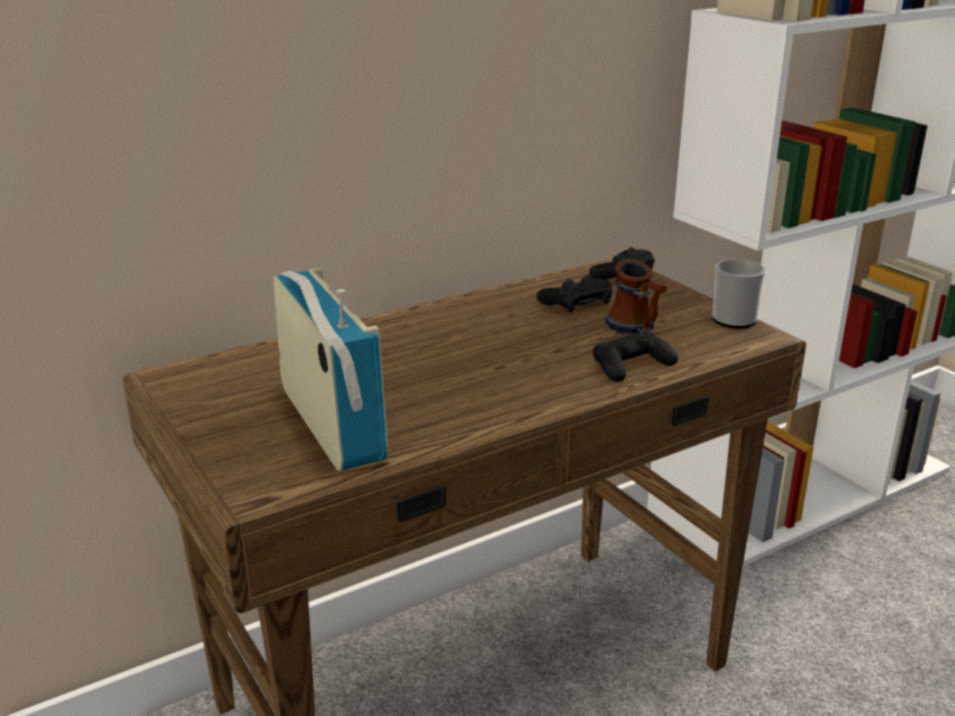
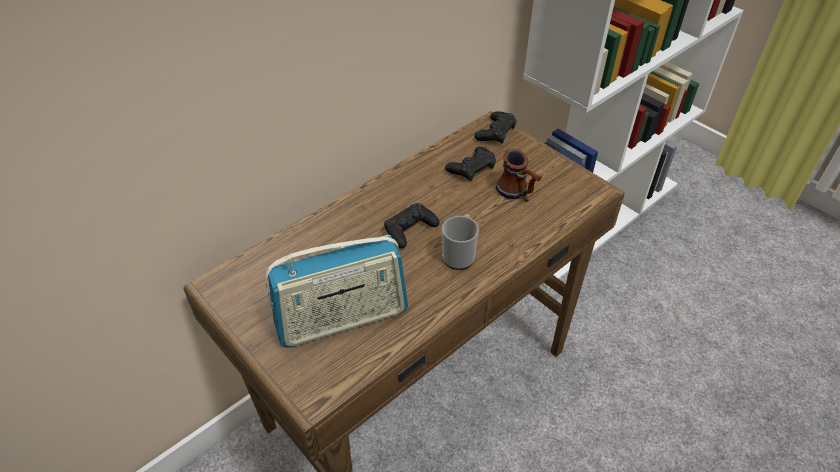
camera: 10 degrees left, 20 degrees up
(331, 423) = (342, 319): radio -> radio turned 105 degrees clockwise
(631, 366) = (521, 233): black game controller -> black game controller (410, 229)
(735, 317) = (577, 173): mug -> mug (459, 255)

